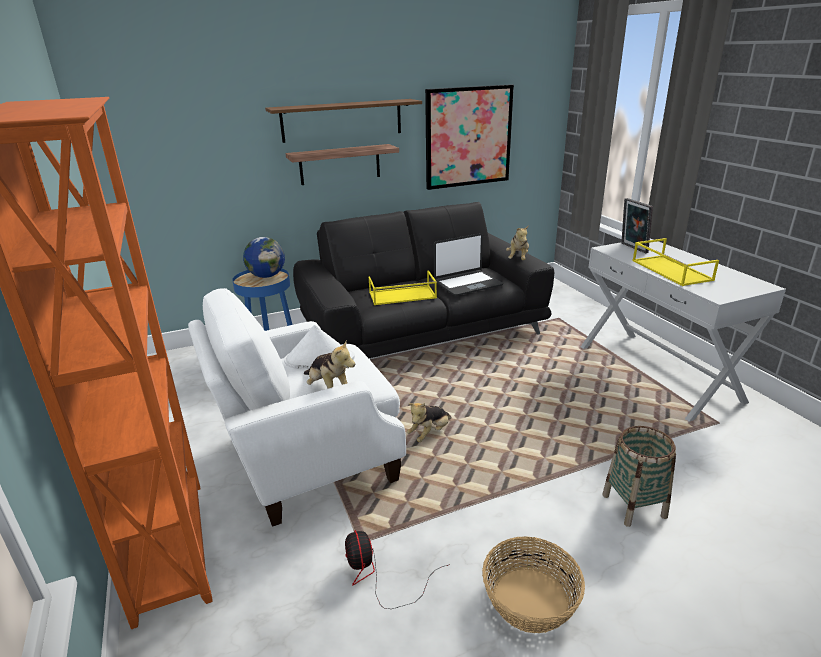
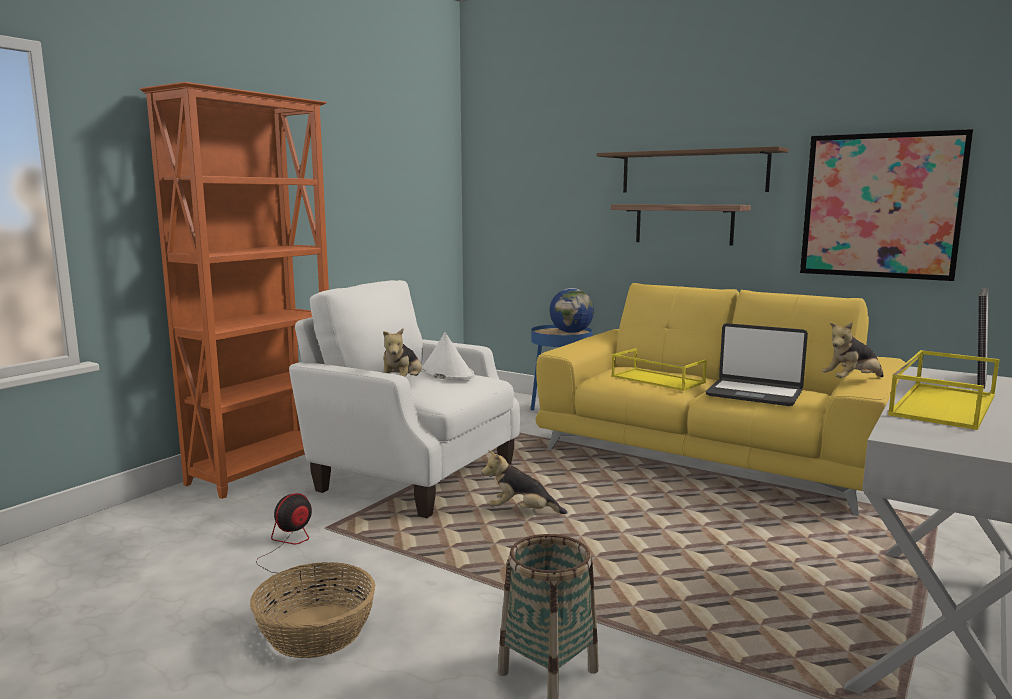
camera: 55 degrees right, 15 degrees down
(422, 330) = (713, 454): black sofa -> yellow sofa

